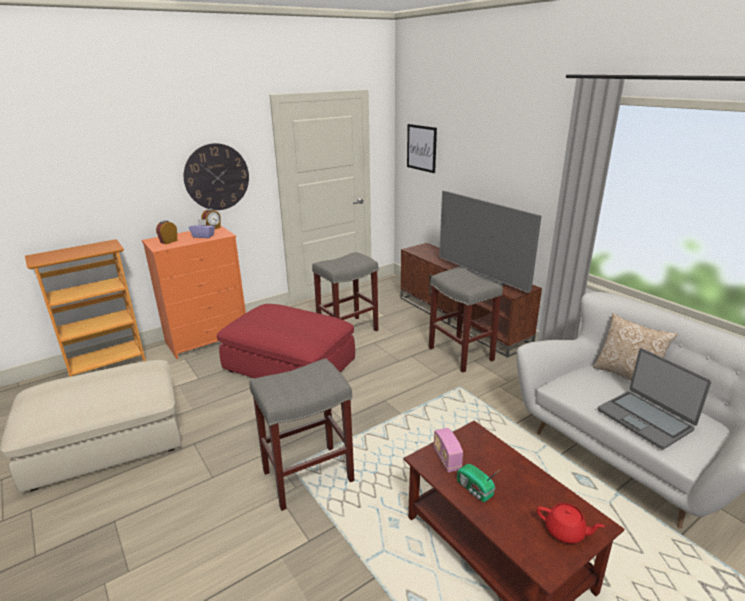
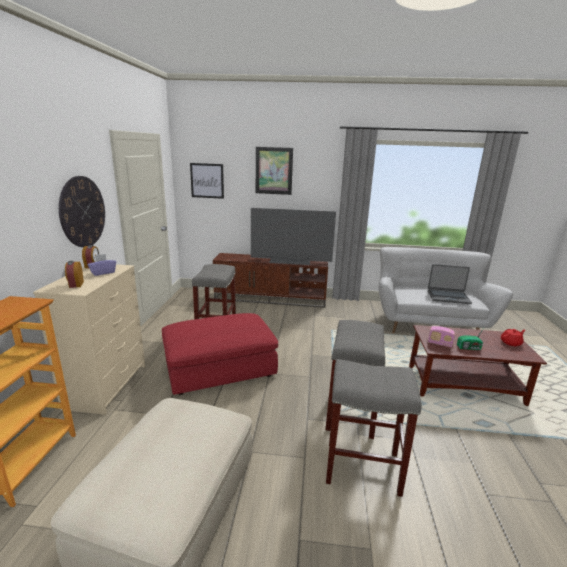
camera: 50 degrees left, 5 degrees down
(208, 339) = (107, 385): orange dresser -> beige dresser
(461, 354) = (303, 315): grey stool -> grey stool (364, 467)
(487, 141) = (274, 171): none -> picture
(627, 375) = (412, 285): pillow -> none

